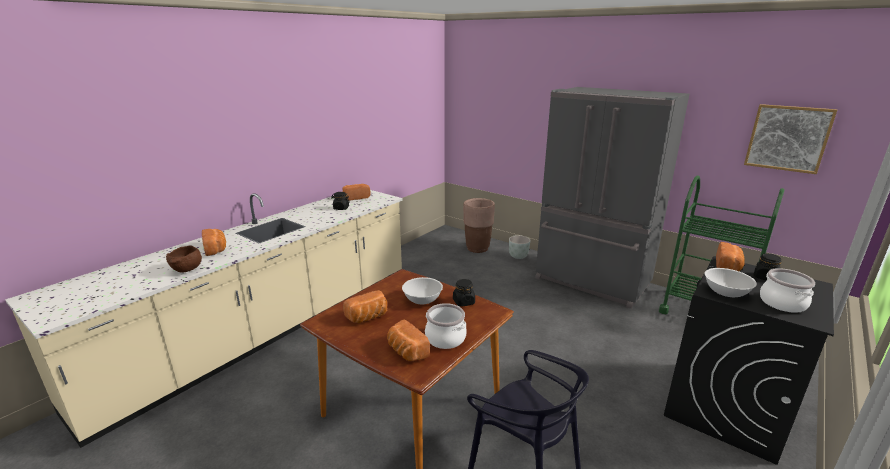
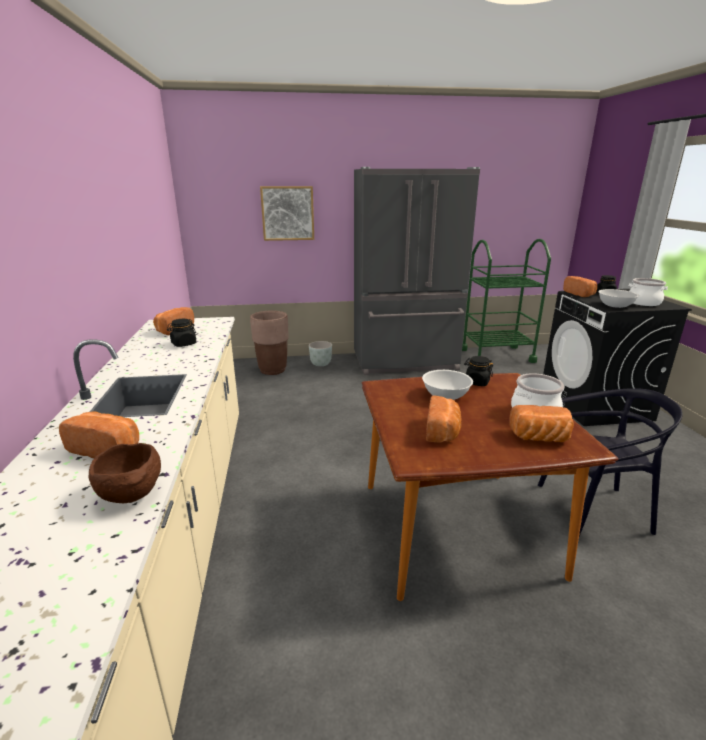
camera: 45 degrees left, 0 degrees up
(787, 138) = (526, 201): picture -> picture (287, 213)

